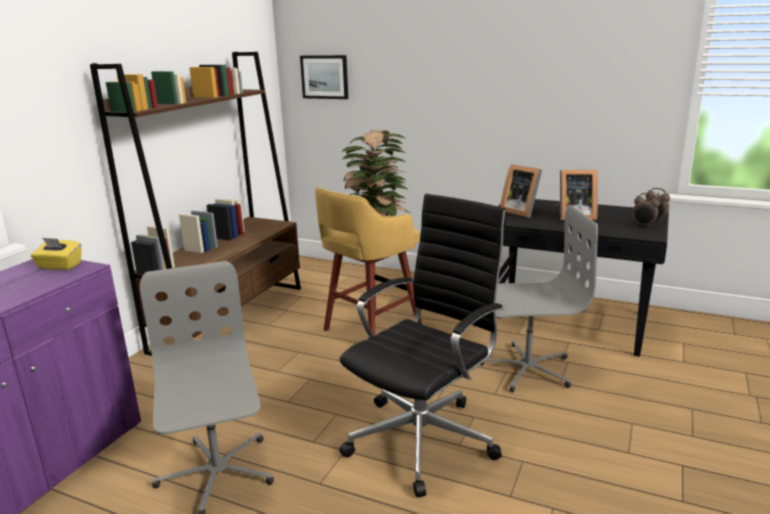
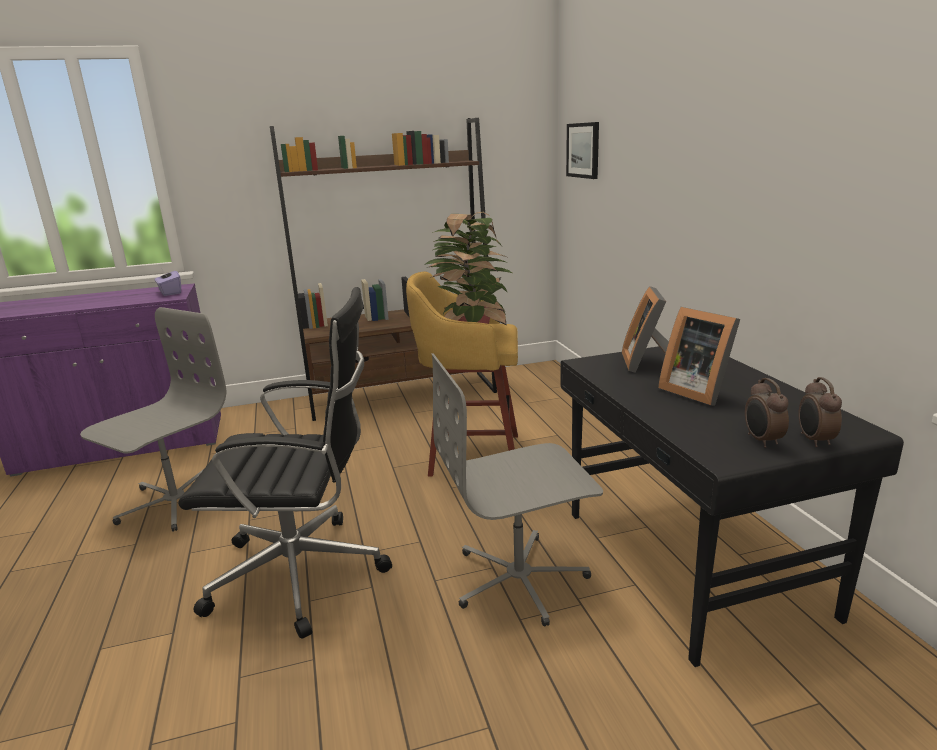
camera: 50 degrees right, 0 degrees up
(59, 266) = (170, 292): yellow tissue box -> purple tissue box
(526, 368) = (520, 579): grey office chair -> grey office chair turned 120 degrees clockwise

